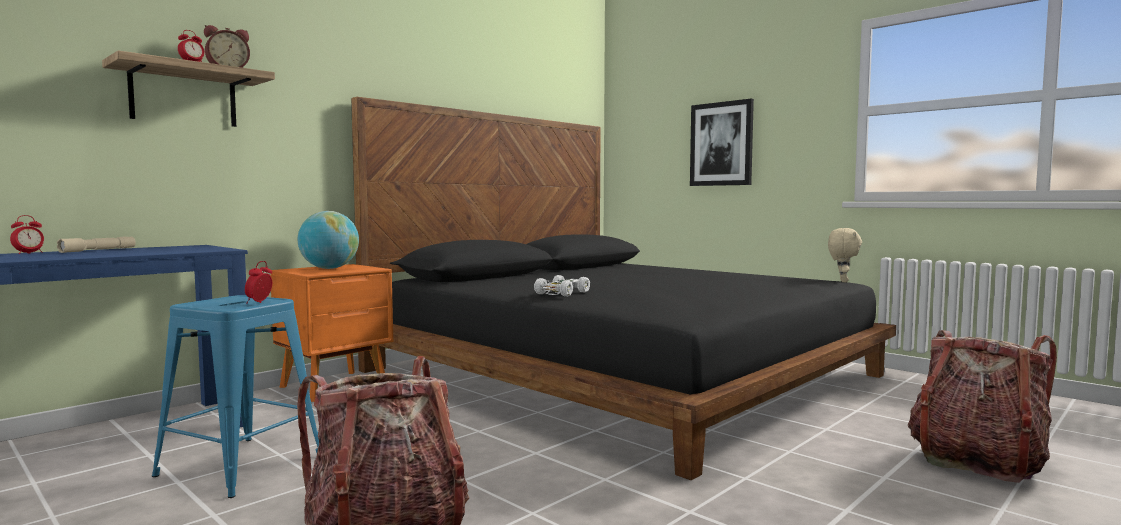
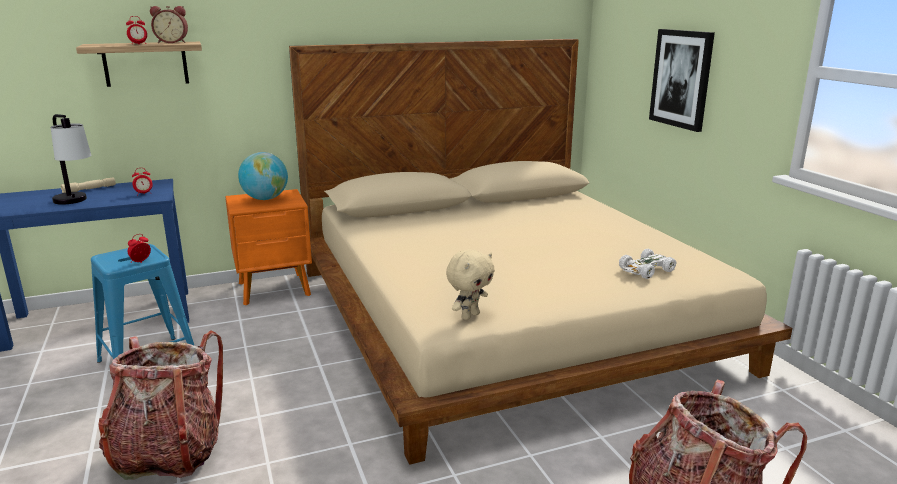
camera: 25 degrees right, 15 degrees up
(29, 253) = (45, 193): alarm clock -> alarm clock (144, 193)
(104, 254) = (77, 203): none -> table lamp
(562, 293) = (408, 258): white toy car -> white toy car (646, 270)
(622, 372) = (507, 317): black bed -> beige bed
(842, 281) = (737, 271): beige plush toy -> beige plush toy (469, 315)

